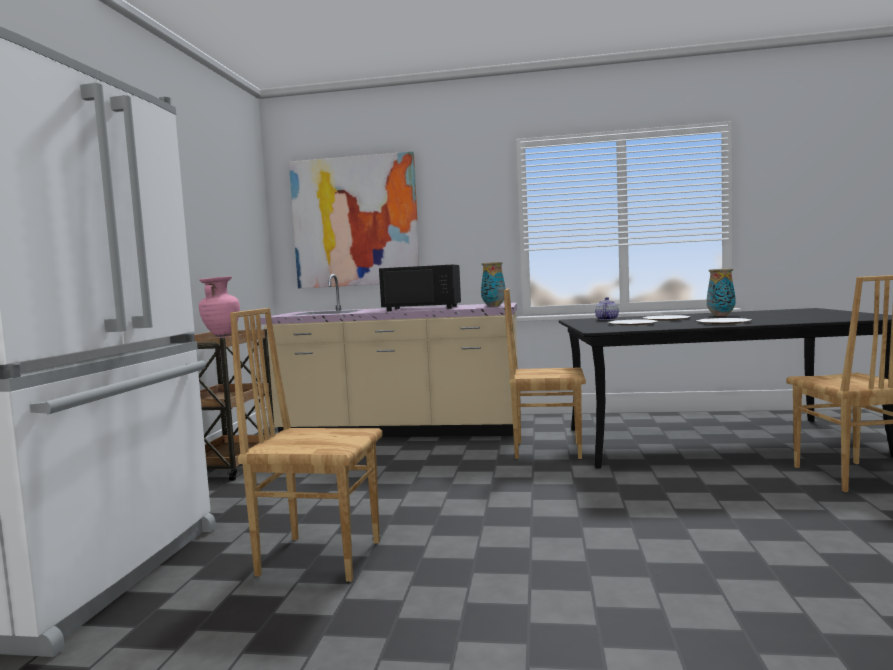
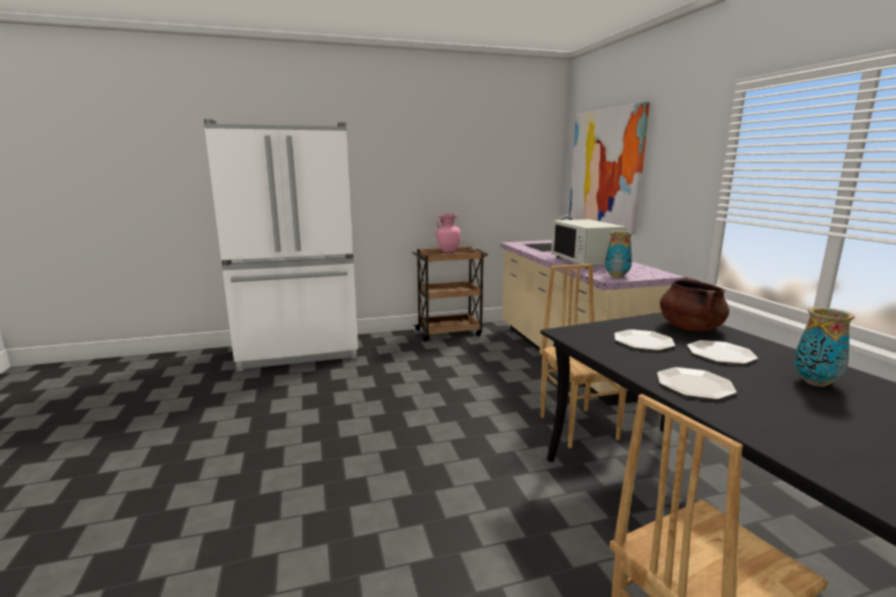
camera: 65 degrees right, 10 degrees up
(320, 557) = (330, 393): brown chair -> none
(422, 308) = (585, 261): black microwave -> white microwave
(606, 319) = (690, 327): teapot -> brown cooking pot

